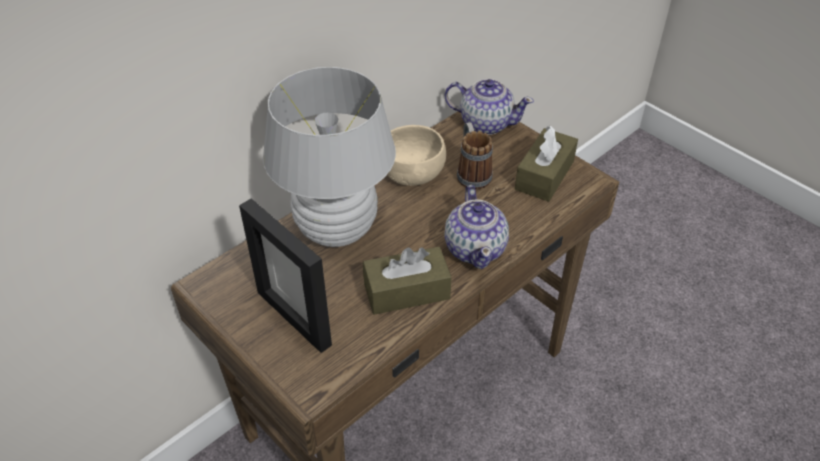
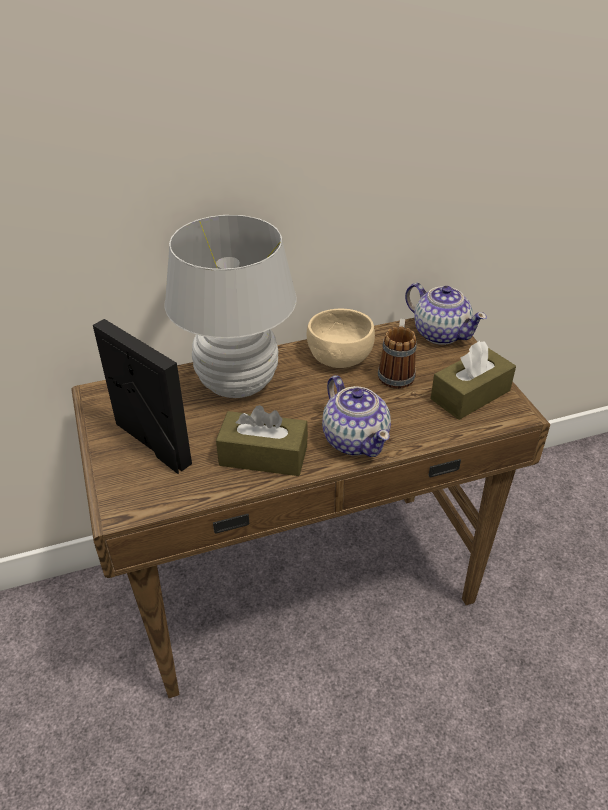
camera: 25 degrees right, 5 degrees down
(295, 317) = (151, 444): picture frame -> picture frame turned 150 degrees clockwise
(475, 248) = (355, 439): teapot -> teapot turned 45 degrees counterclockwise

